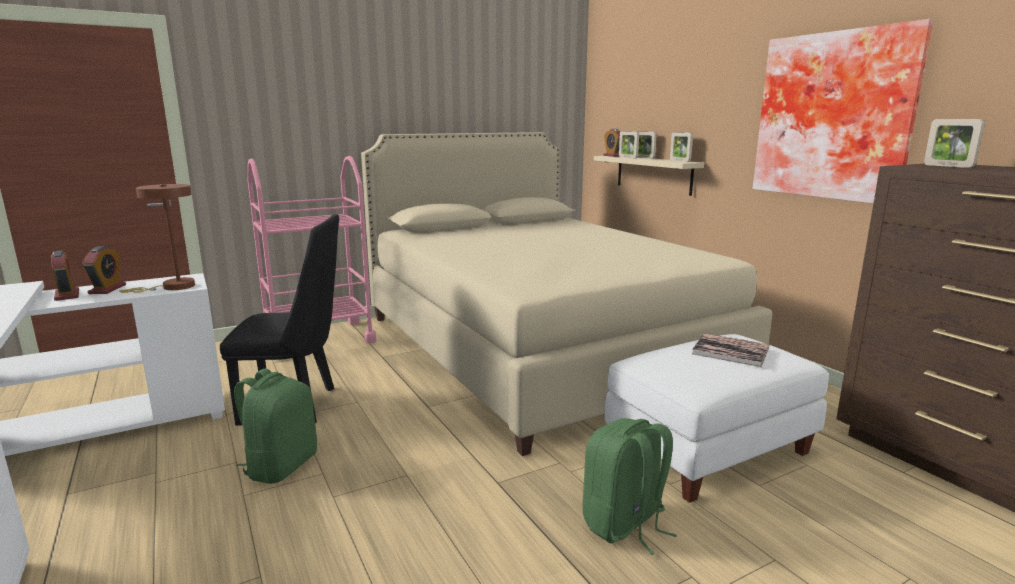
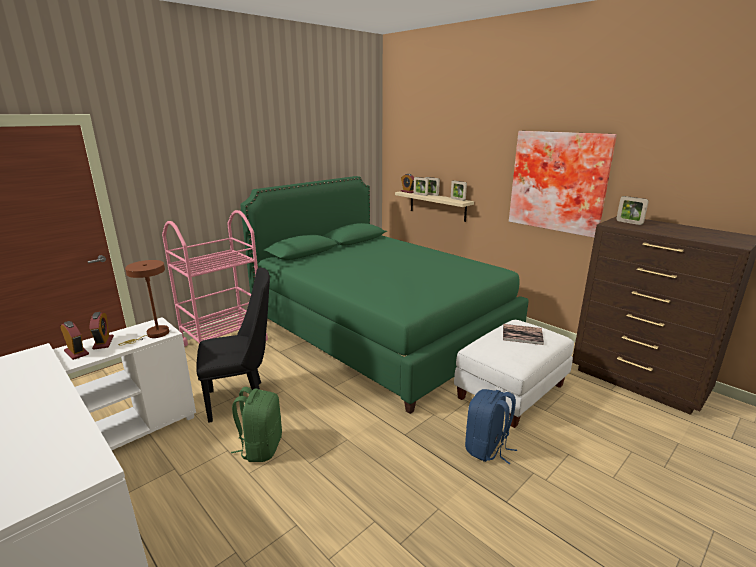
camera: 15 degrees left, 5 degrees up
(539, 347) = (381, 330): beige bed -> green bed
(624, 525) = (487, 448): green backpack -> blue backpack

